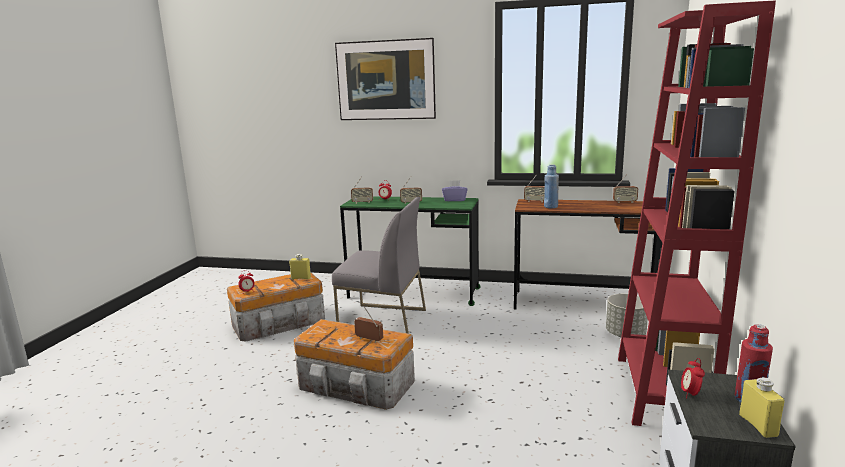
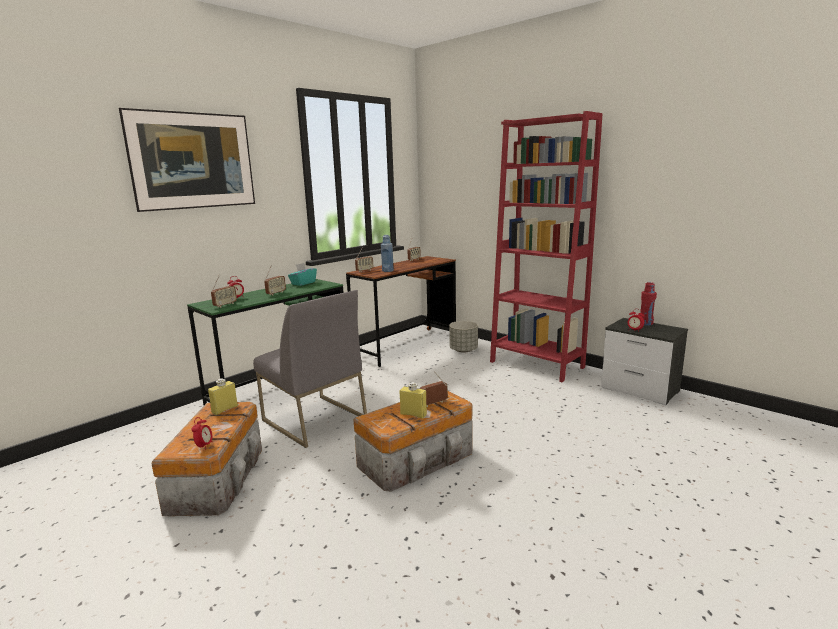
camera: 60 degrees left, 0 degrees up
(382, 321) = (313, 420): grey chair -> grey chair turned 90 degrees clockwise
(454, 200) = (303, 283): purple tissue box -> turquoise tissue box
(758, 425) = (669, 328): yellow bottle -> yellow bottle (413, 414)

